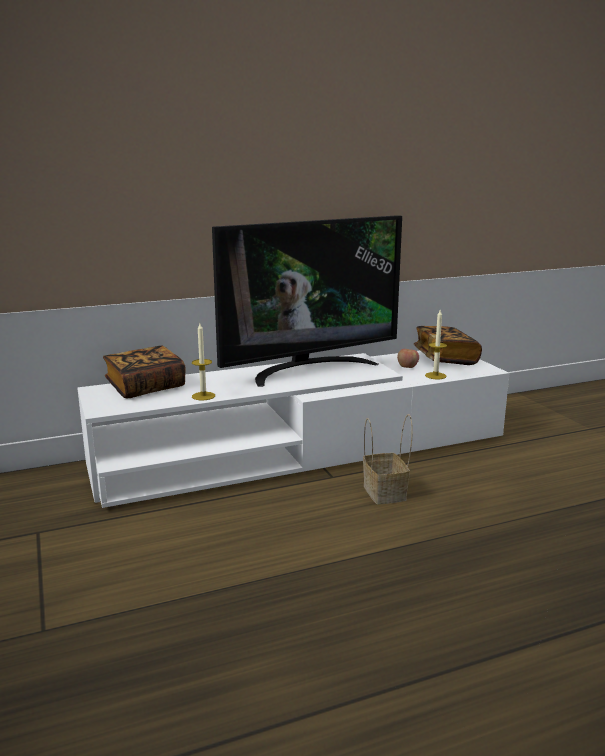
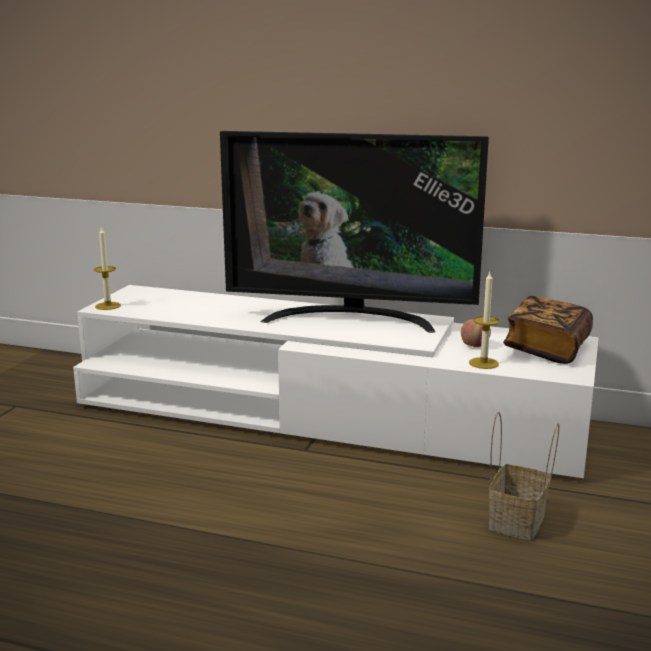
camera: 40 degrees right, 0 degrees up
(145, 387) = (174, 298): book -> none
(203, 396) = (198, 317): candle -> candle (108, 306)
(386, 493) = (325, 485): basket -> basket (517, 522)

